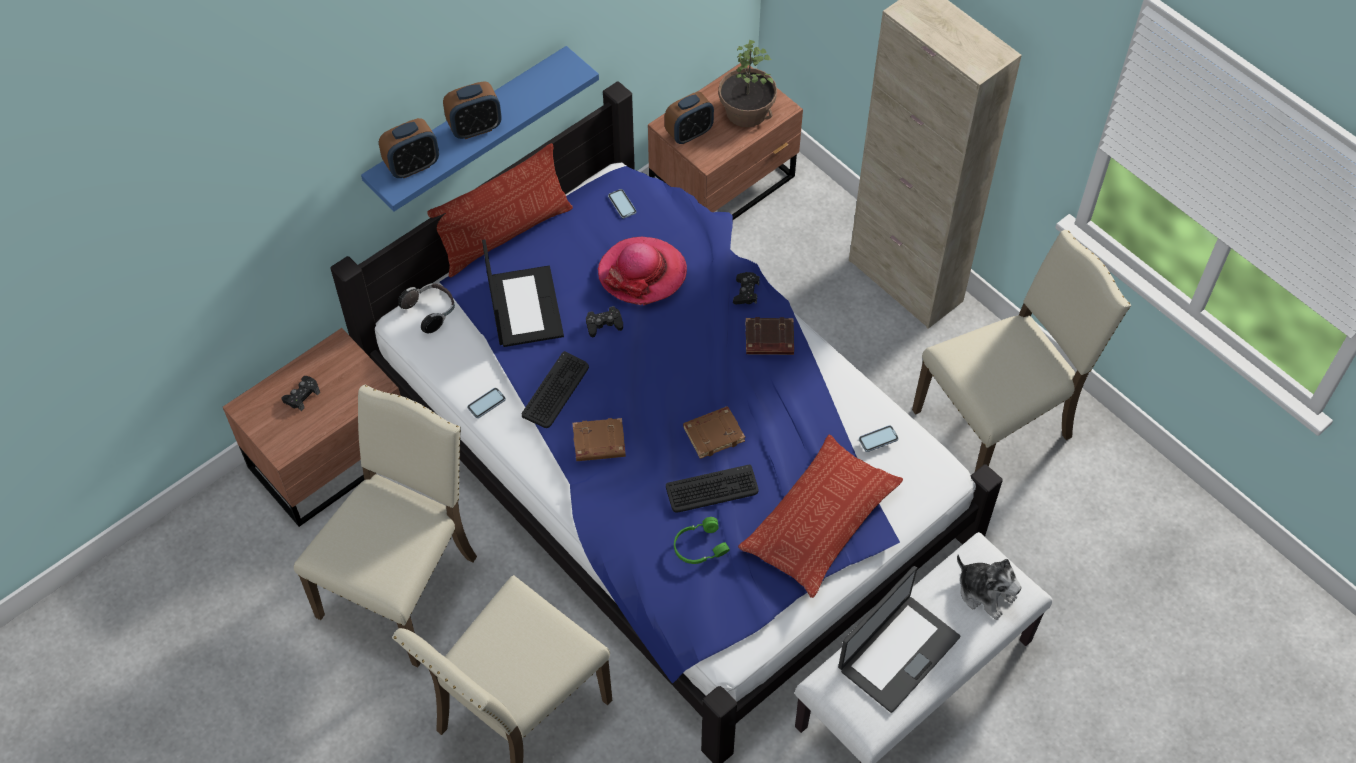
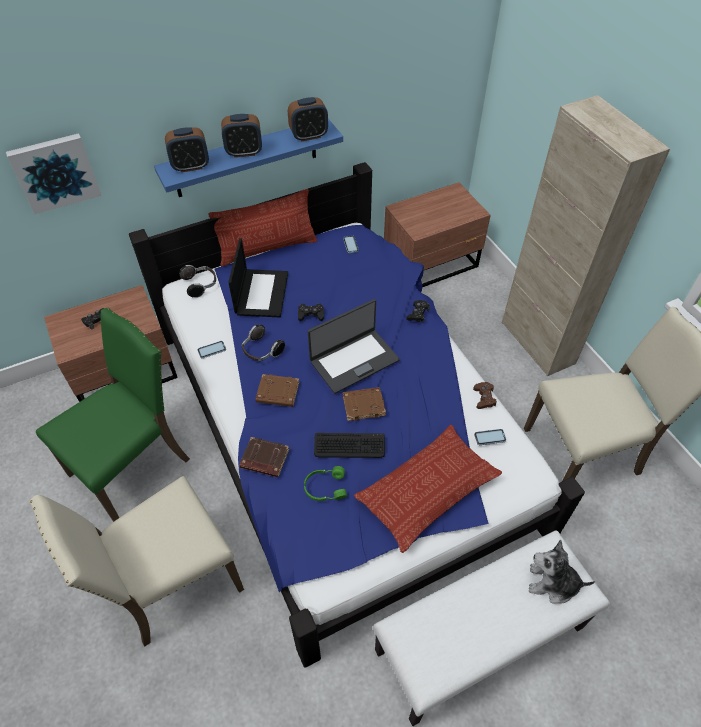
camera: 15 degrees right, 5 degrees down
(251, 221) = (55, 172): none -> picture
(403, 585) = (133, 466): beige chair -> green chair
(556, 391) = (261, 351): keyboard -> headphones
(642, 273) = (349, 288): hat -> none
(689, 133) = (410, 215): alarm clock -> alarm clock (309, 136)
(746, 112) = (452, 210): potted plant -> none
(768, 340) = (425, 349): brown book -> brown book (264, 459)
(859, 389) = (484, 398): none -> brown game controller
(897, 652) = (465, 617): laptop -> laptop (353, 360)
(985, 592) = (552, 583): plush toy -> plush toy turned 135 degrees clockwise

